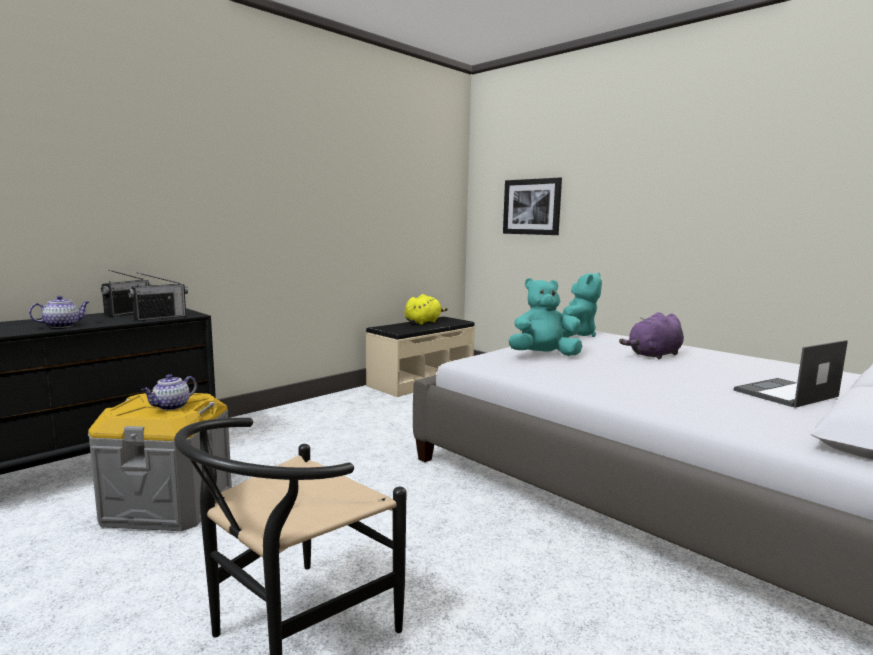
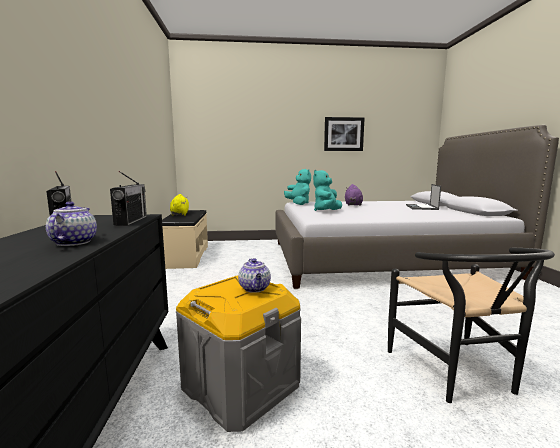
camera: 50 degrees left, 0 degrees up
(532, 207) = (229, 134): picture -> picture (343, 134)

